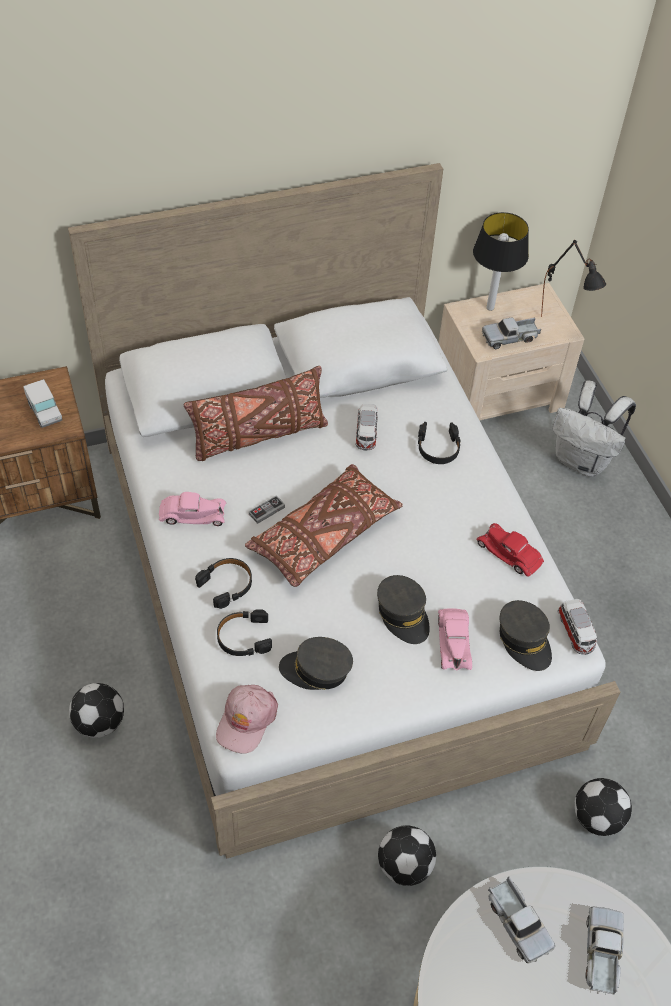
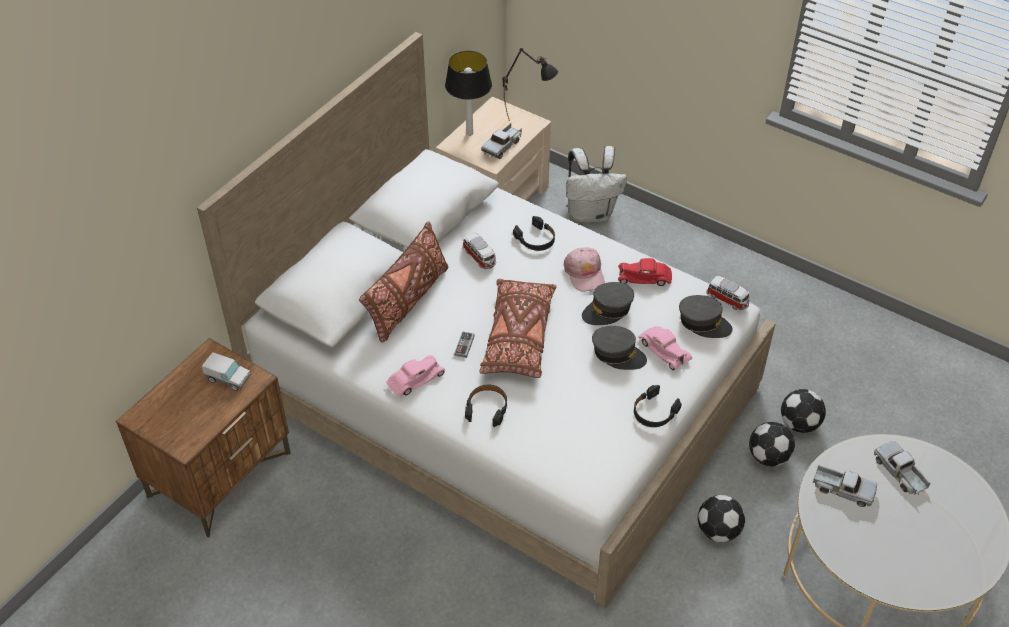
camera: 35 degrees left, 5 degrees down
(100, 721) = (433, 586): football -> football (768, 456)
(243, 637) = (532, 433): black headphones -> black headphones (654, 412)
(246, 720) = (587, 480): pink cap -> pink cap (584, 273)
(316, 670) = (599, 421): grey cap -> grey cap (607, 310)

